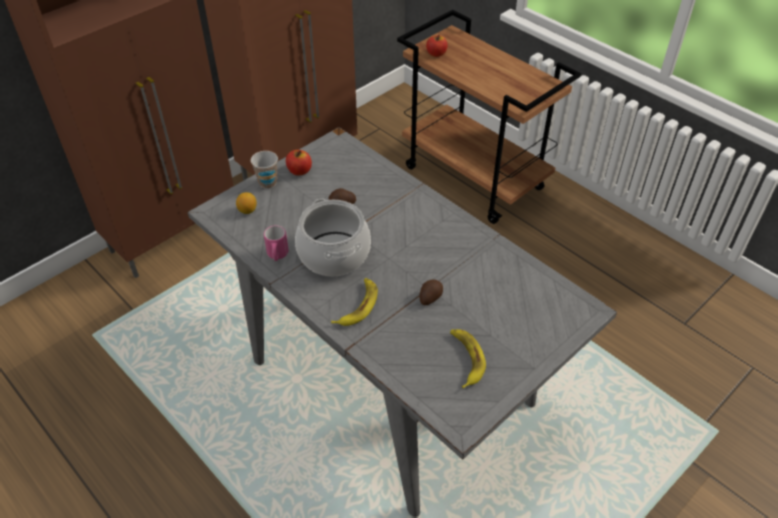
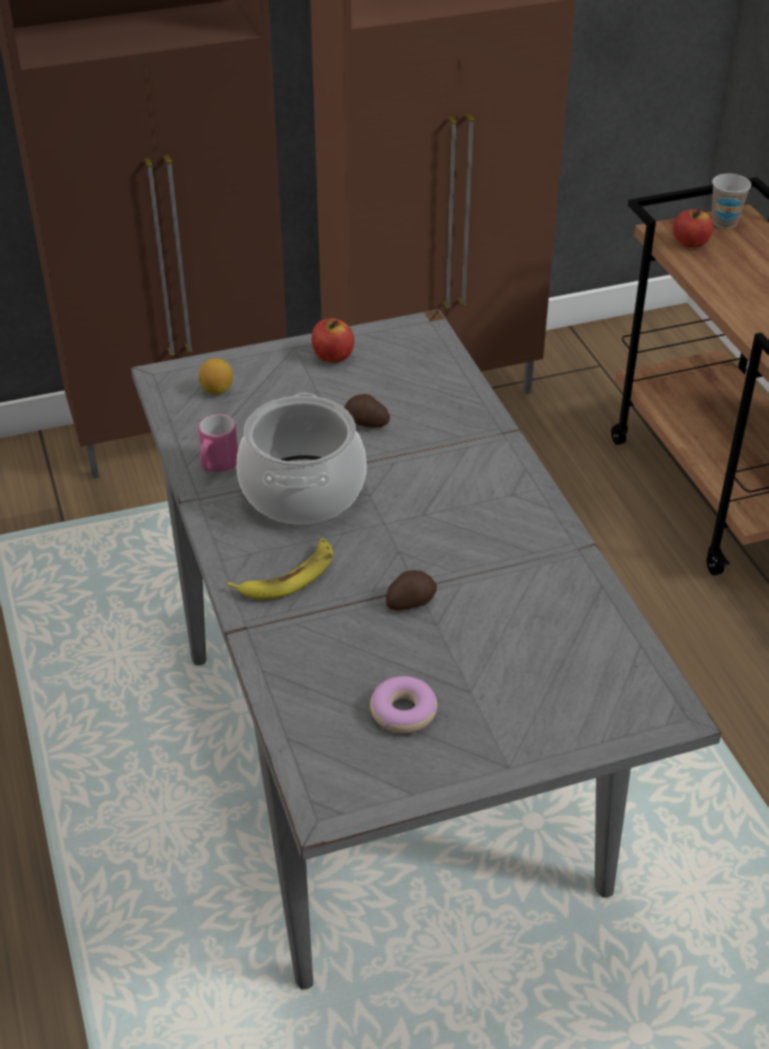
camera: 25 degrees right, 5 degrees down
(267, 183) = (273, 360): cup -> cup (724, 222)
(465, 359) = (403, 712): banana -> donut

